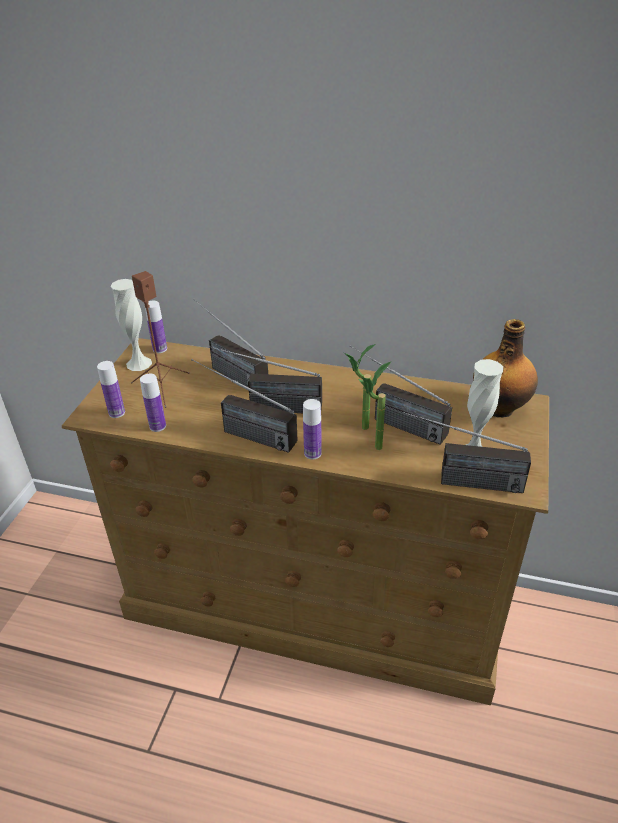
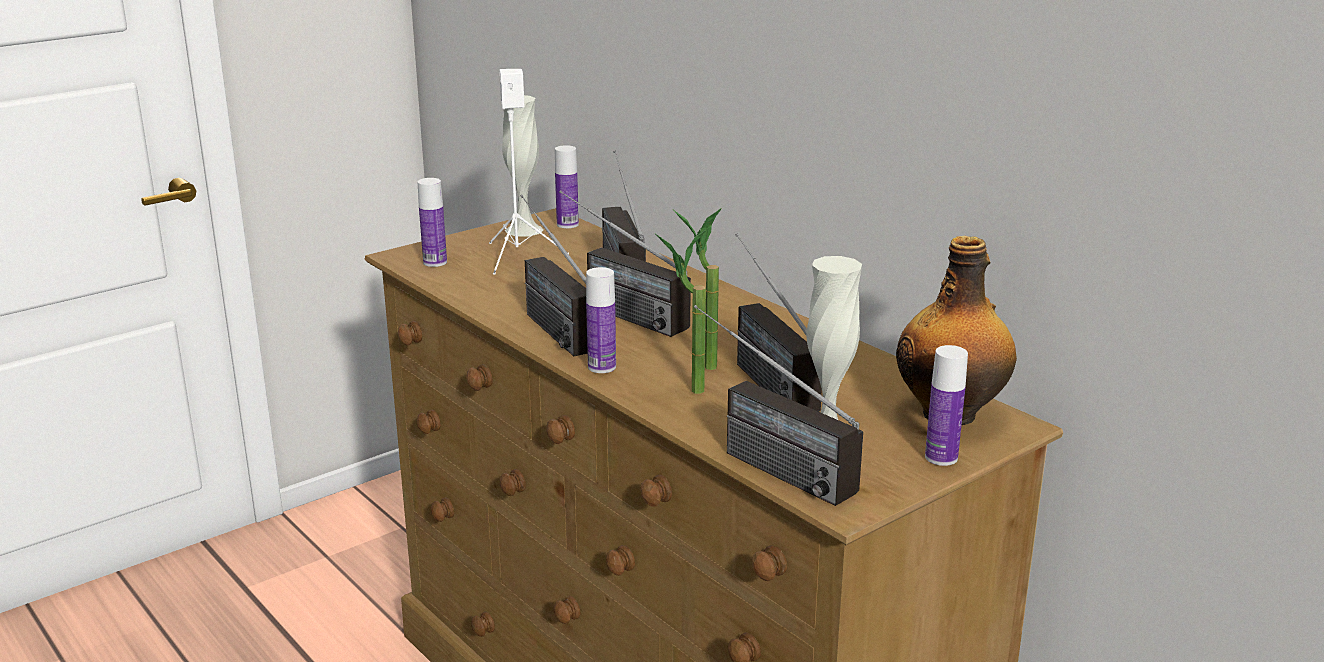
camera: 35 degrees right, 15 degrees down
(157, 426) = (460, 286): bottle -> bottle (941, 457)
(162, 388) = (517, 257): brown speaker -> white speaker

